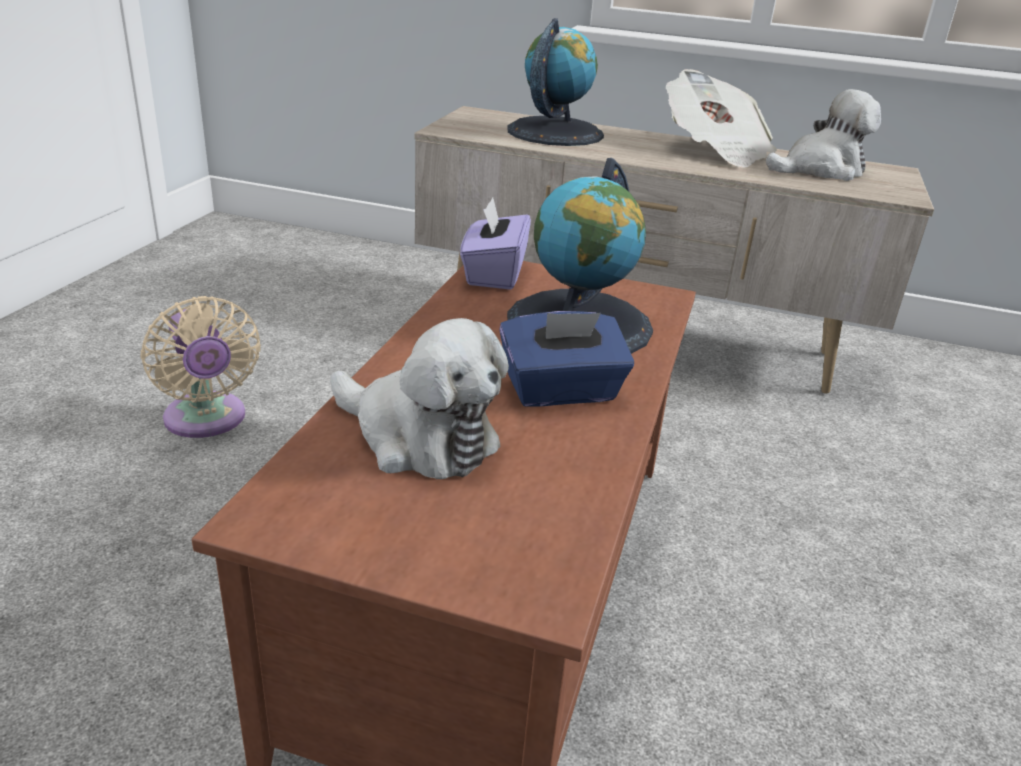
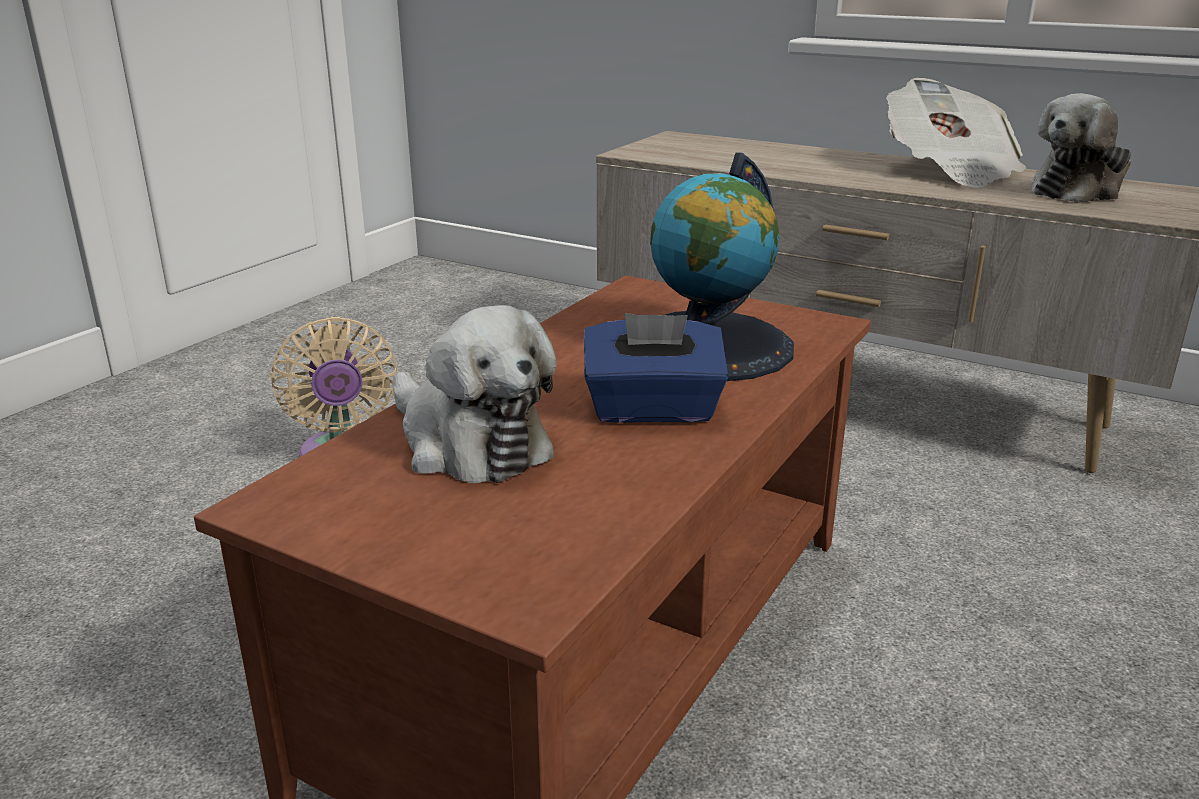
camera: 15 degrees right, 5 degrees down
(494, 274) = (634, 295): purple tissue box -> none
(554, 132) = (758, 154): globe -> none
(821, 170) = (1079, 190): plush toy -> plush toy turned 150 degrees clockwise

